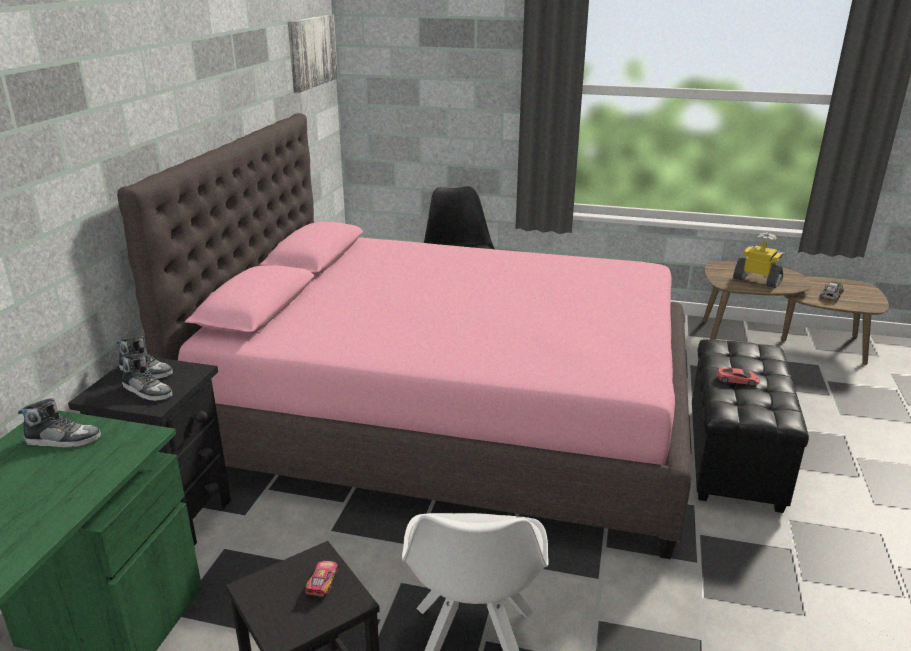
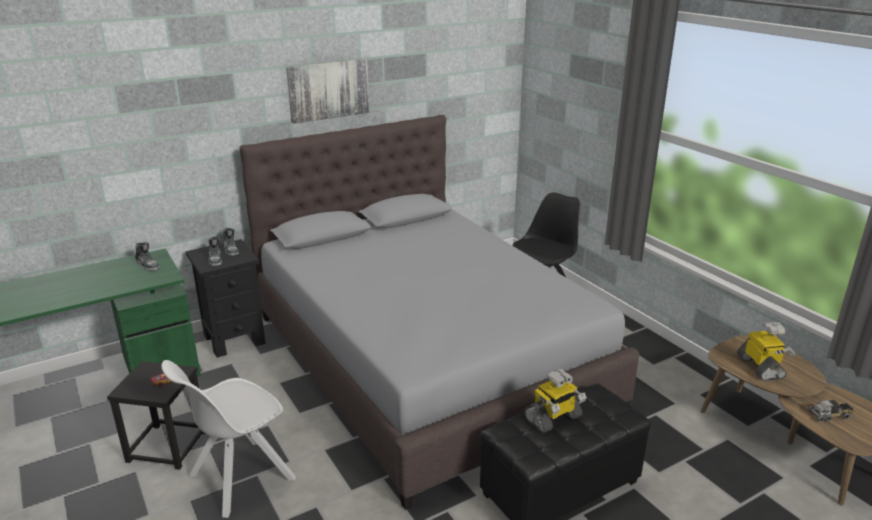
camera: 45 degrees right, 0 degrees up
(311, 51) = (484, 70): picture -> picture (328, 90)
(448, 417) = (426, 359): pink bed -> grey bed
(737, 380) = (553, 418): red toy car -> toy robot

